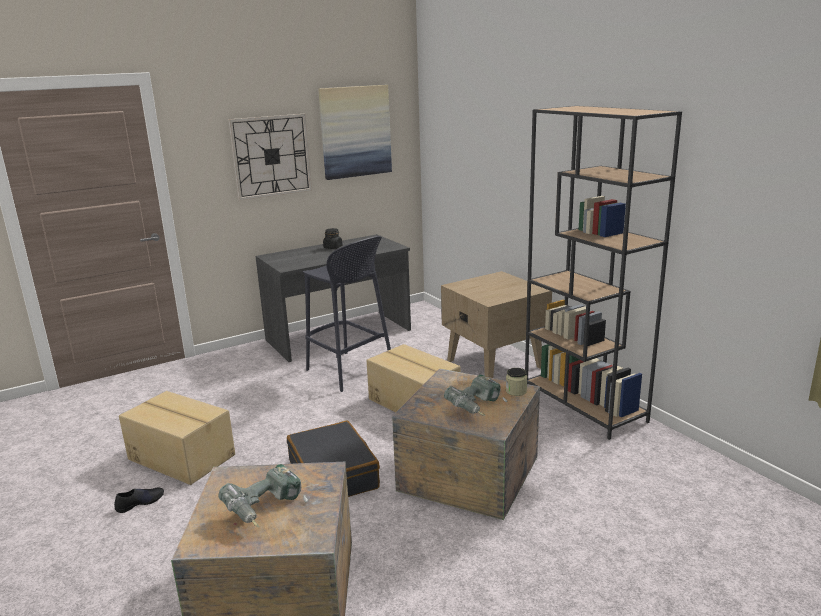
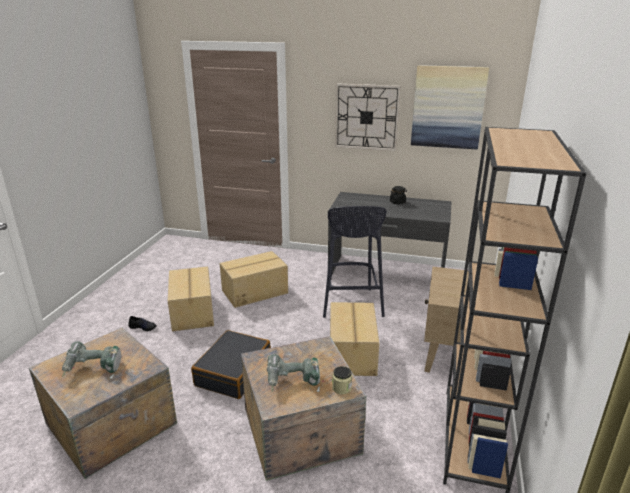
camera: 45 degrees right, 5 degrees up
(226, 406) = (254, 291): none -> cardboard box

